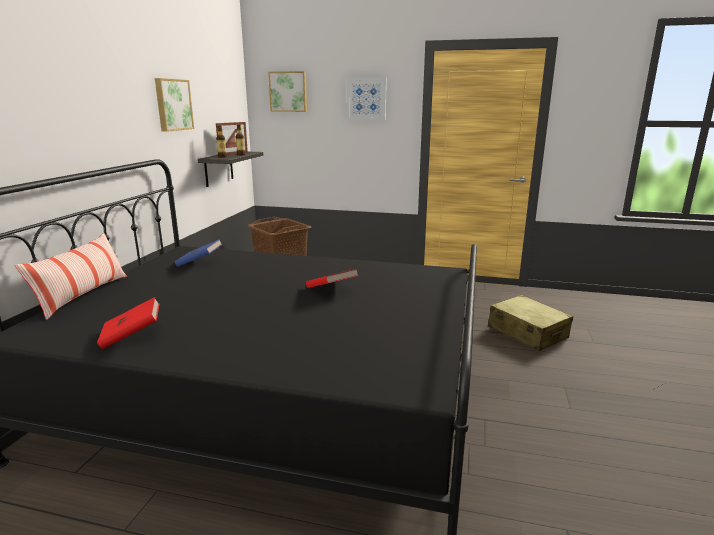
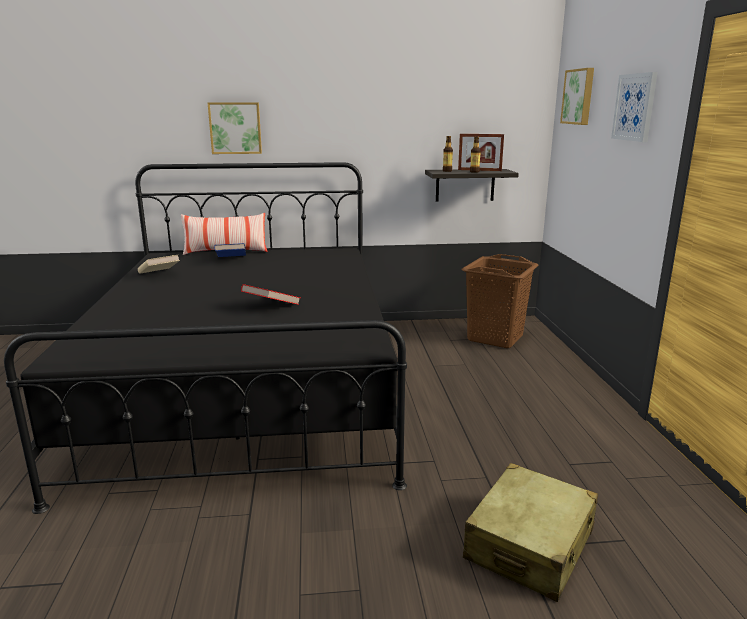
camera: 70 degrees right, 0 degrees up
(132, 336) = (159, 274): red book -> beige book
(173, 105) = (393, 112): picture -> picture (235, 128)
(199, 263) = (315, 260): blue book -> blue book (231, 260)

